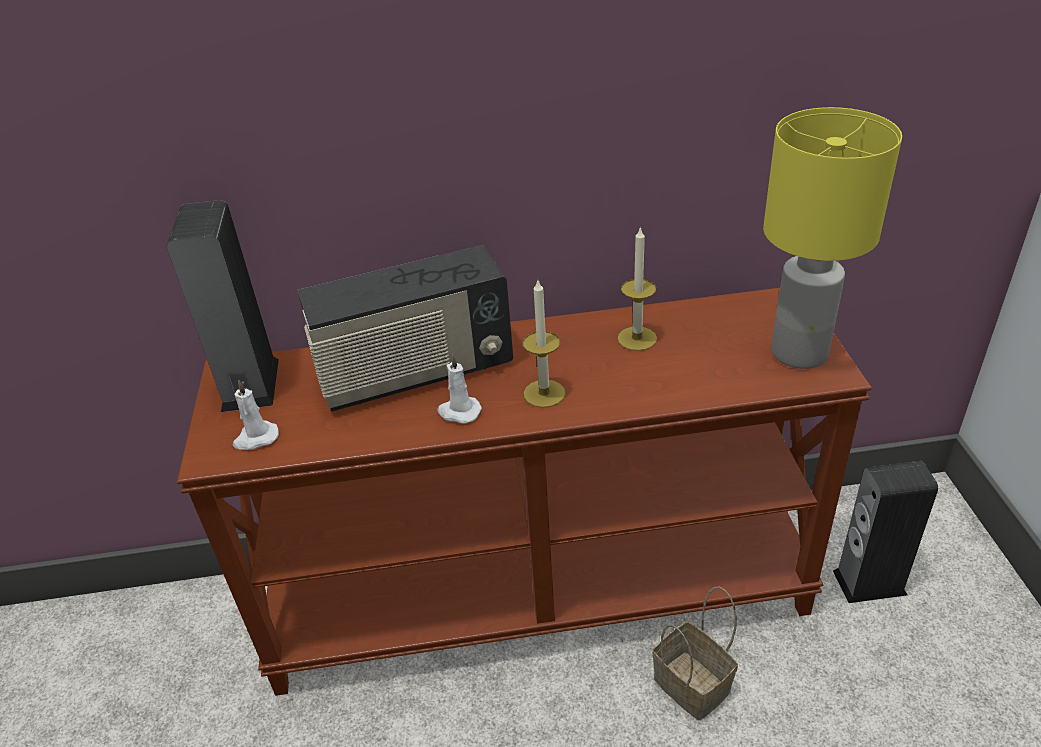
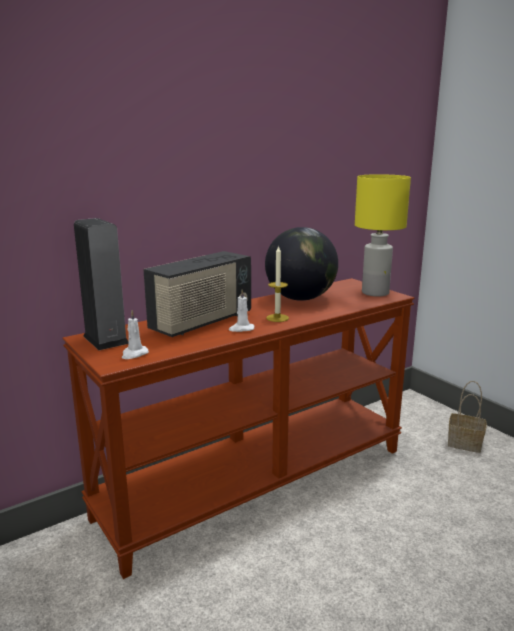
camera: 30 degrees left, 20 degrees down
(637, 338) = (300, 298): candle -> globe
(694, 686) = (366, 494): basket -> basket (466, 443)
(869, 582) = (411, 433): speaker -> none

